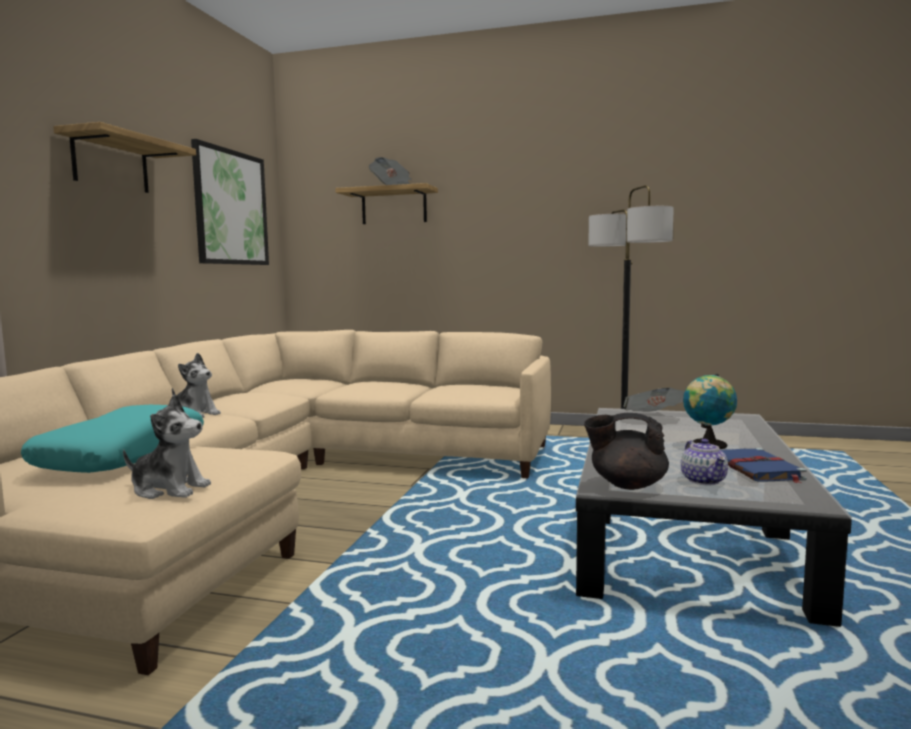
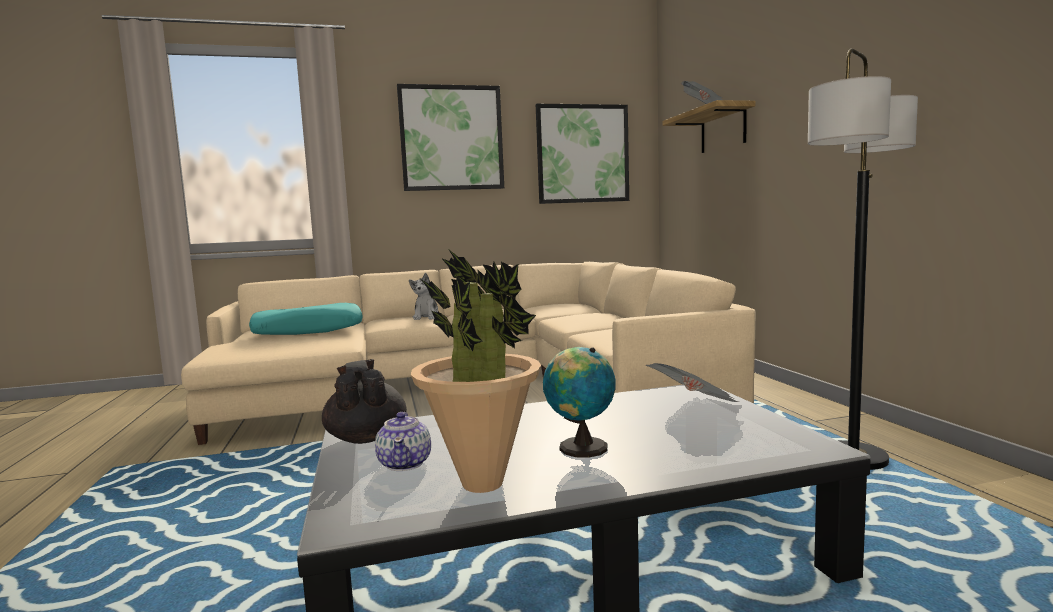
camera: 60 degrees right, 0 degrees up
(111, 163) = (451, 138): shelf -> picture
(169, 489) = (253, 350): plush toy -> none
(703, 480) = (405, 463): teapot -> teapot turned 60 degrees counterclockwise
(758, 469) = (483, 484): blue book -> potted plant

